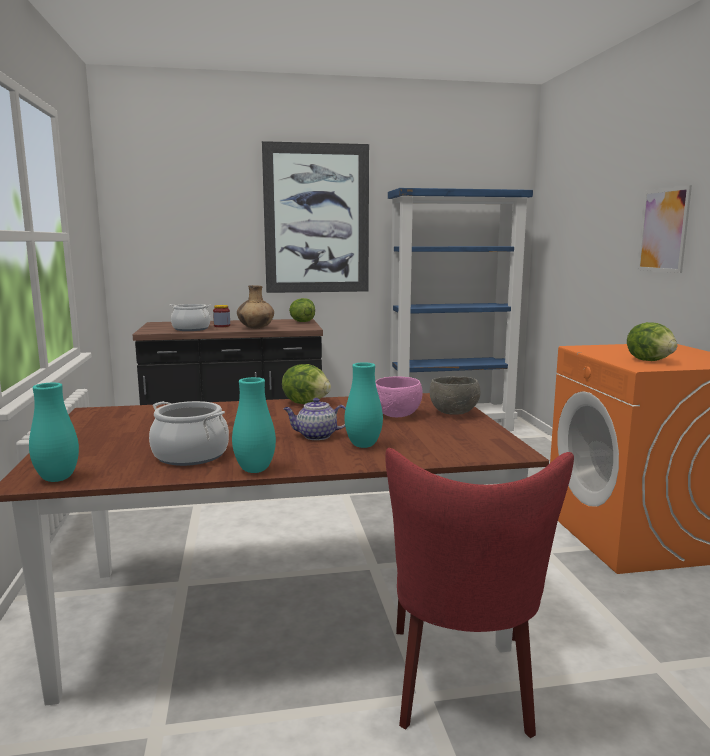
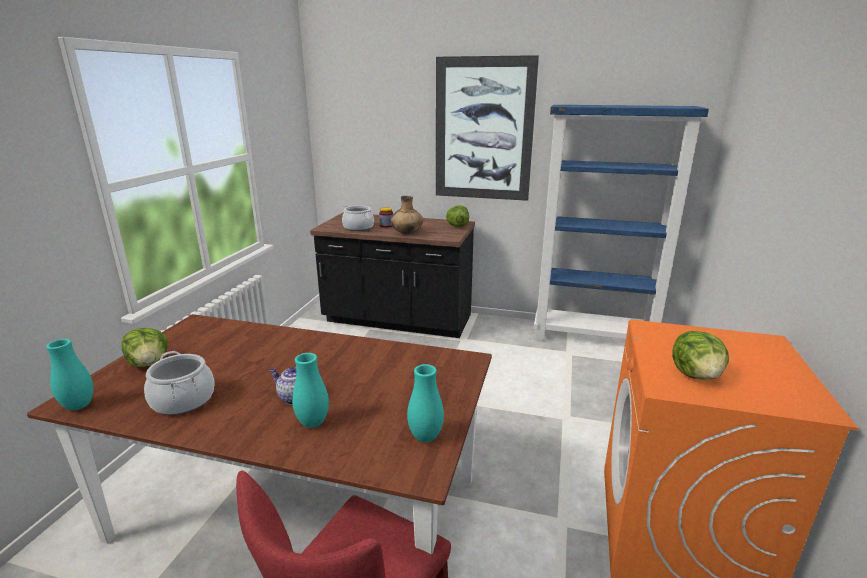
camera: 25 degrees right, 10 degrees up
(255, 470) = (197, 435): turquoise vase -> turquoise vase (425, 437)
(306, 402) = (346, 343): lettuce -> lettuce (149, 363)
(396, 415) = (393, 381): pink bowl -> none
(454, 413) = (447, 391): grey bowl -> none
(663, 230) = (809, 196): picture -> none

